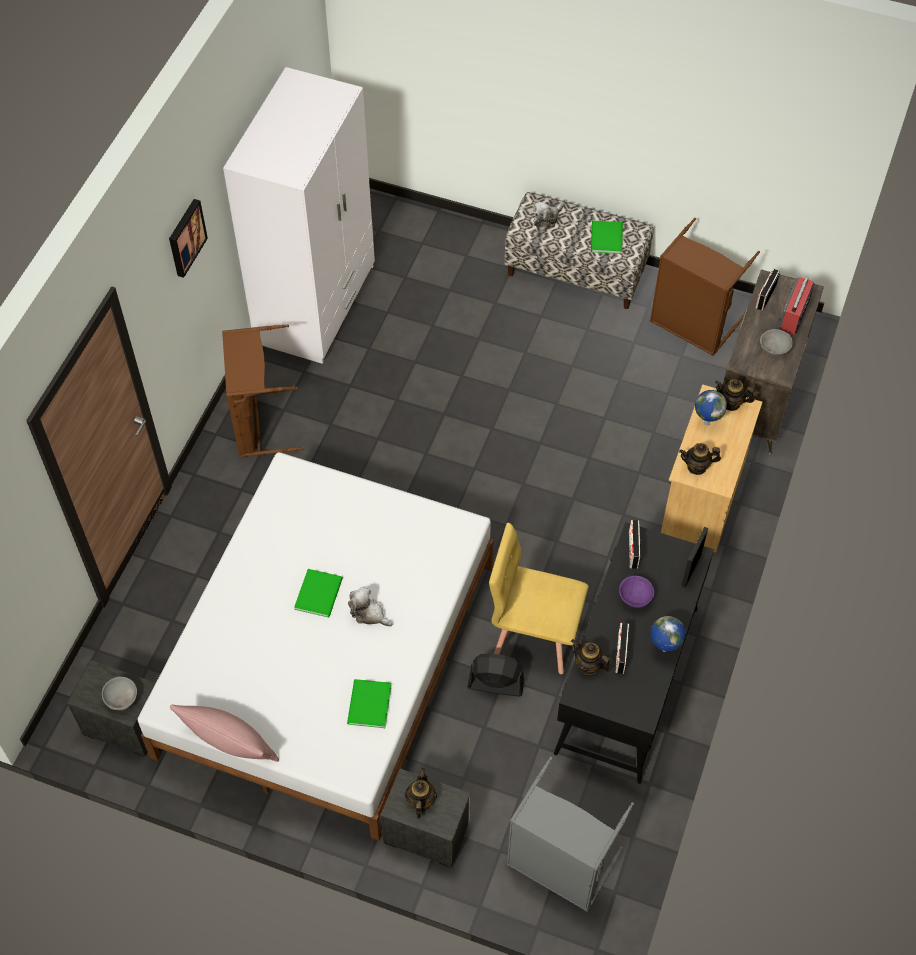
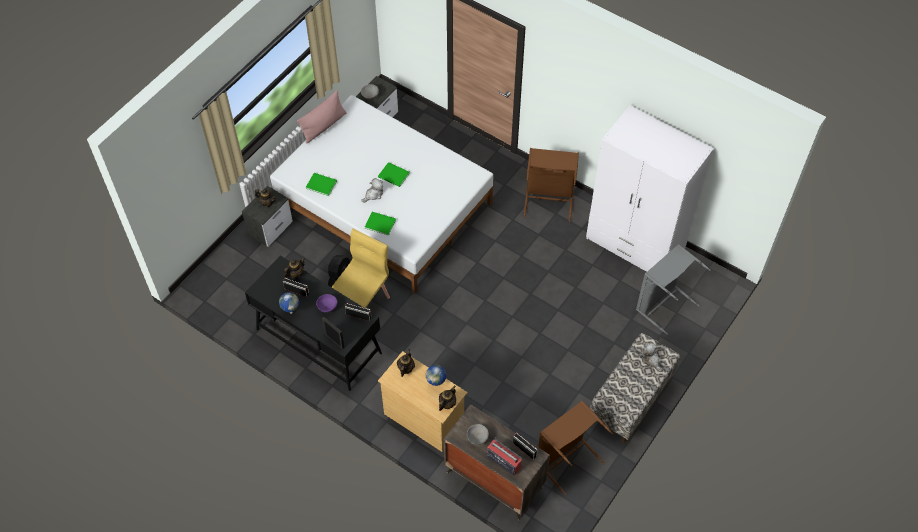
camera: 105 degrees right, 0 degrees up
(185, 237) = (585, 87): picture -> none
(559, 867) = (228, 280): grey laundry basket -> grey laundry basket (662, 303)
(605, 239) = (624, 391): green book -> green book (379, 223)

